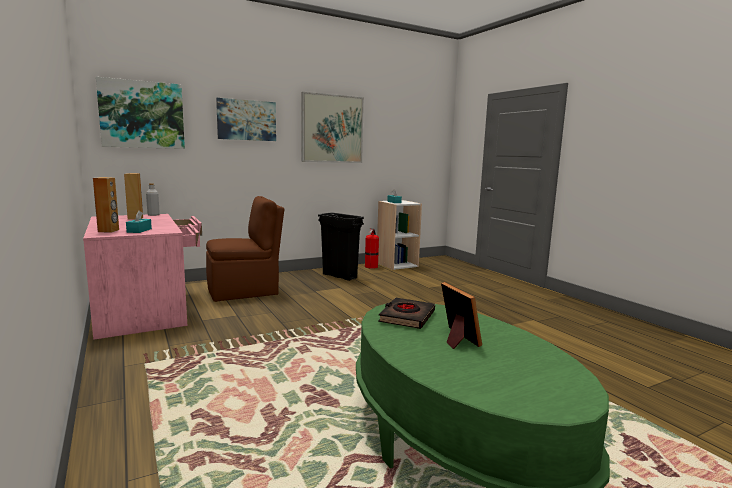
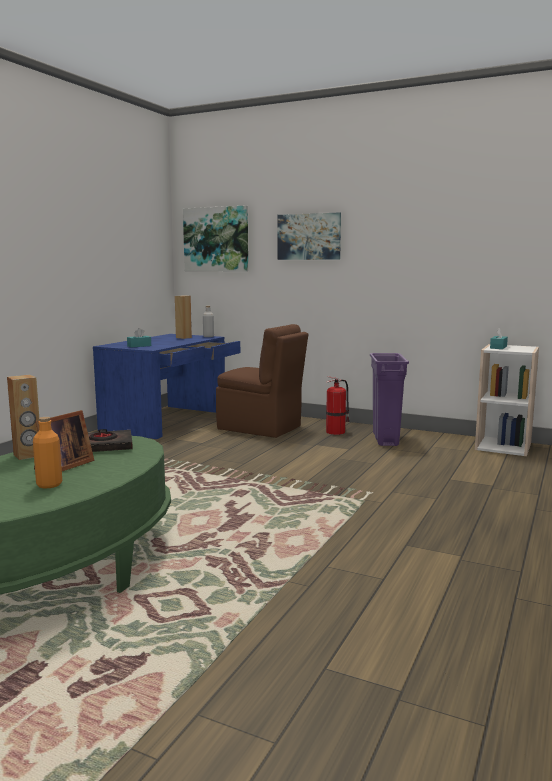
camera: 55 degrees right, 0 degrees up
(109, 231) = (125, 344): brown speaker -> brown speaker (28, 455)
(148, 307) = (172, 421): pink desk -> blue desk
(332, 129) = (416, 239): picture -> none
(340, 276) = (385, 439): black trash can -> purple trash can
(371, 266) = (459, 440): fire extinguisher -> fire extinguisher (336, 432)
(508, 350) = (49, 484): none -> orange bottle

